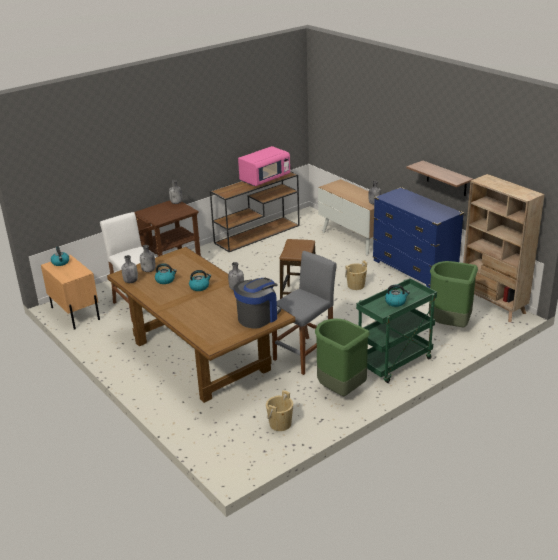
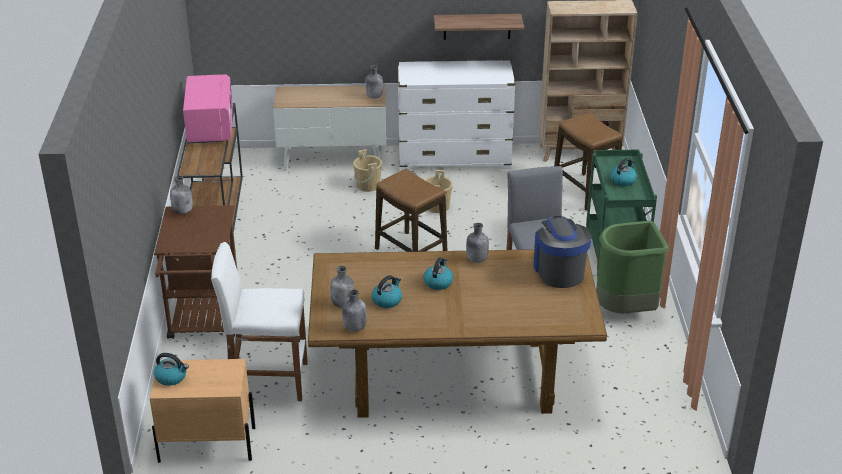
camera: 55 degrees left, 5 degrees up
(280, 424) = (646, 376): beige bucket -> beige bucket (368, 185)
(414, 270) = (454, 158): blue dresser -> white dresser
(450, 325) = (585, 192): green trash can -> stool

